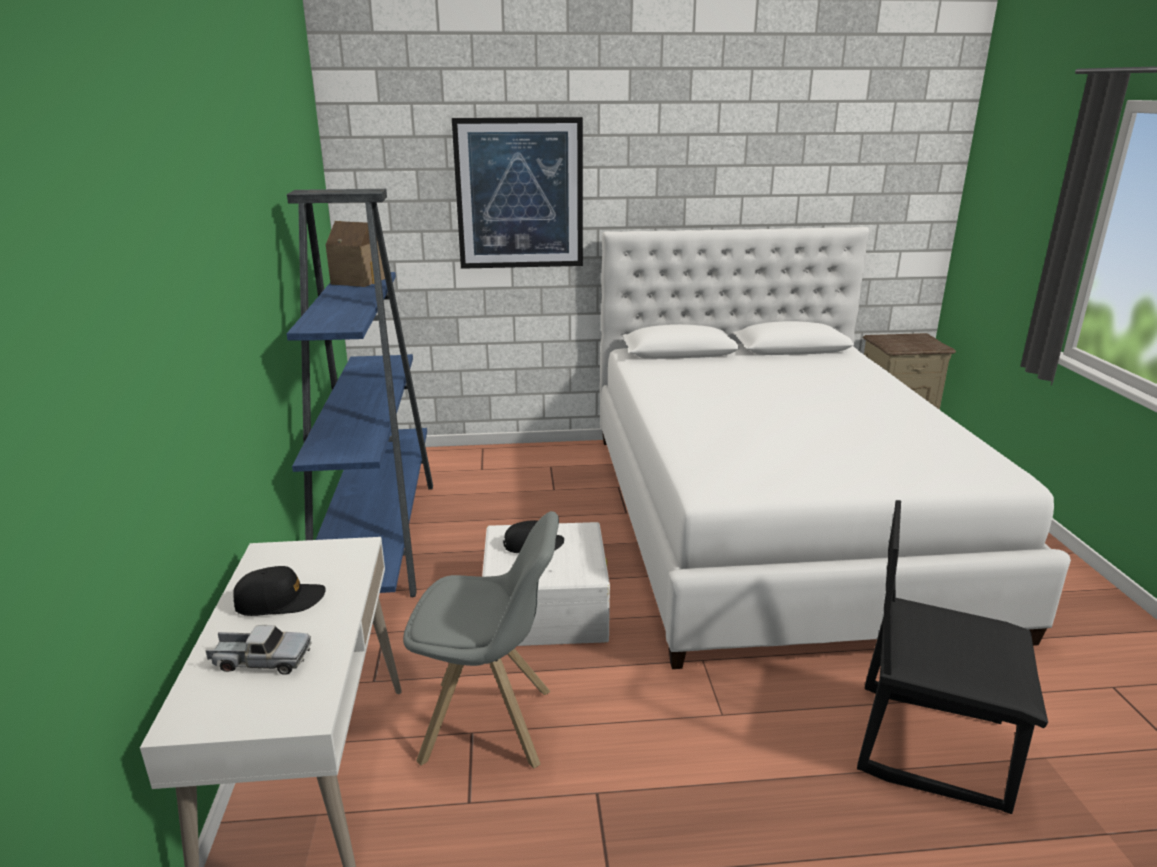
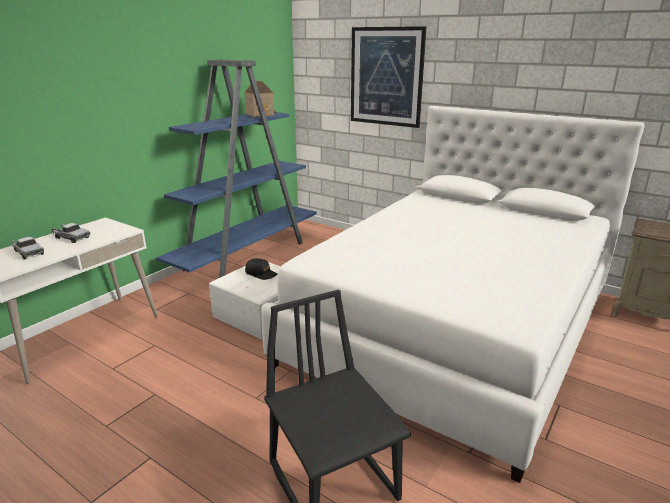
camera: 40 degrees right, 0 degrees up
(280, 601) = (71, 238): black cap -> toy truck
(488, 724) = (164, 346): grey chair -> none

